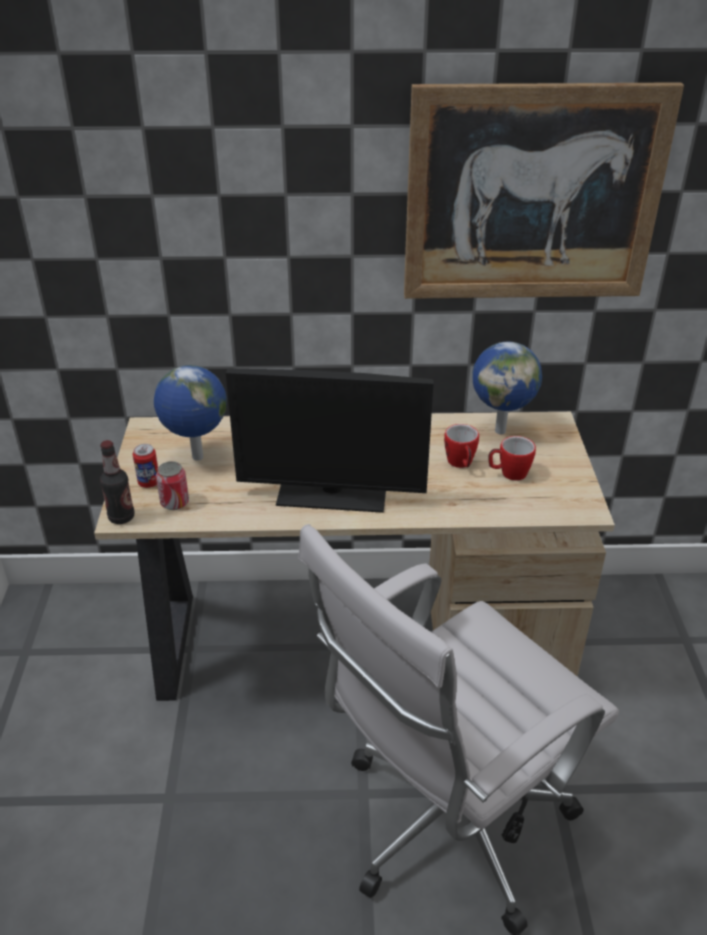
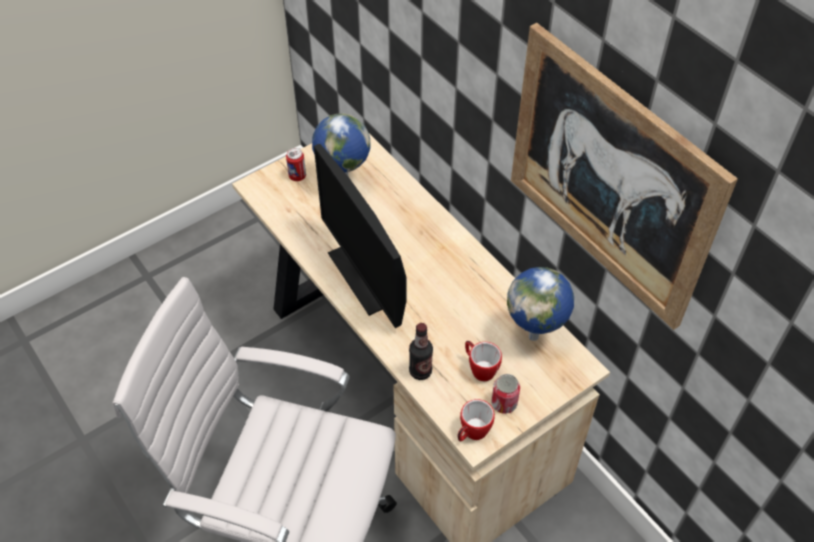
camera: 55 degrees right, 15 degrees up
(121, 517) = (254, 186): bottle -> bottle (420, 371)
(175, 502) = (289, 201): can -> can (504, 403)
(461, 464) = (465, 332): mug -> mug (472, 433)

